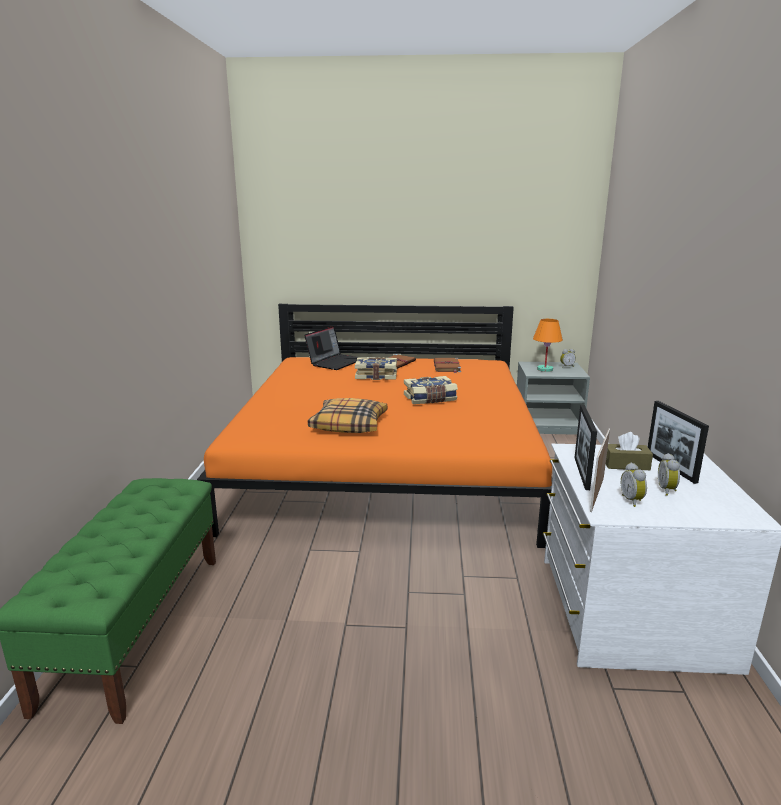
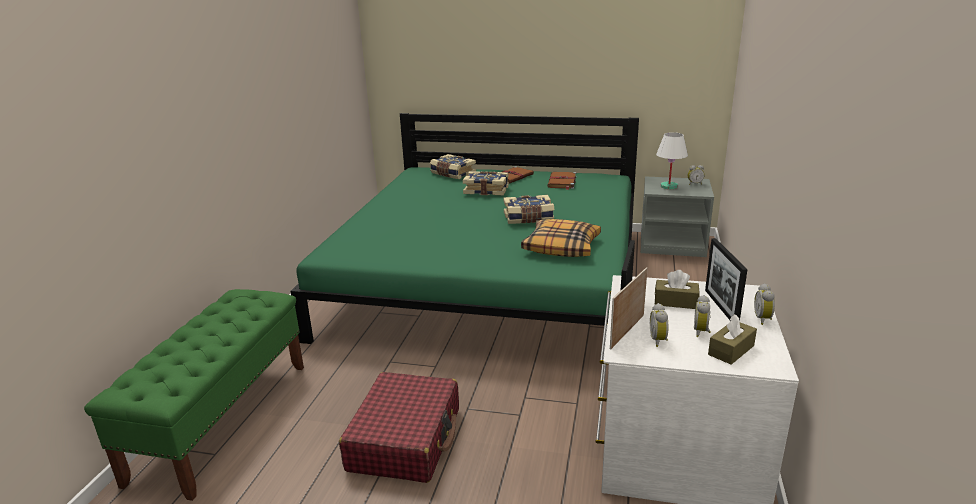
camera: 10 degrees right, 5 degrees up
(335, 362) = (452, 174): laptop -> book
(349, 424) = (437, 243): pillow -> pillow (562, 247)
(353, 630) = (405, 439): none -> red suitcase
(387, 463) = (491, 279): orange bed -> green bed
(544, 369) = (668, 186): orange table lamp -> white table lamp
(705, 506) = (731, 350): none -> brown tissue box
(716, 476) = (763, 319): none -> alarm clock

